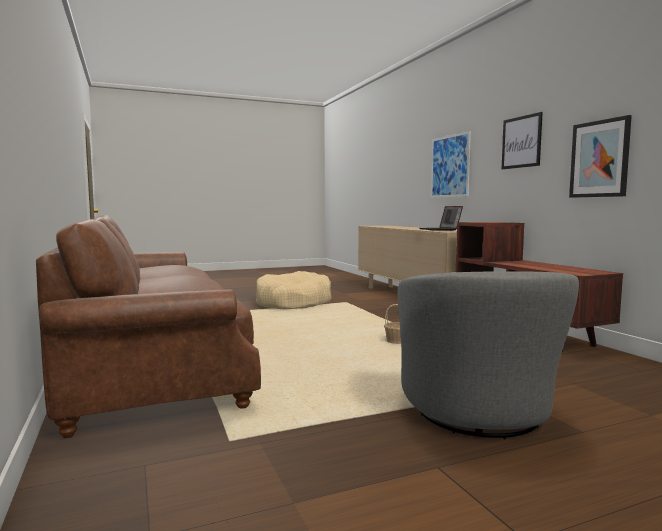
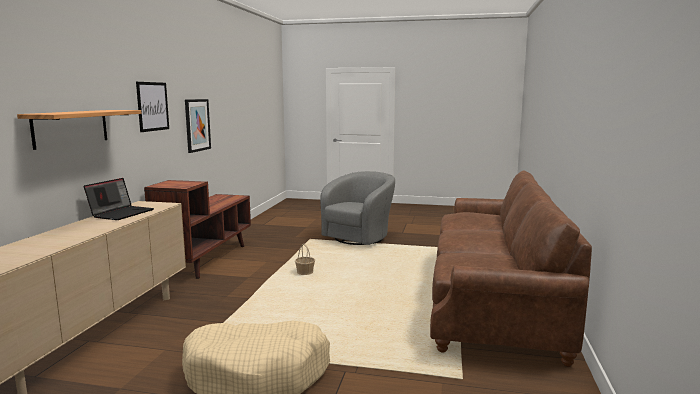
camera: 145 degrees left, 5 degrees up
(450, 166) = (71, 128): picture -> shelf

